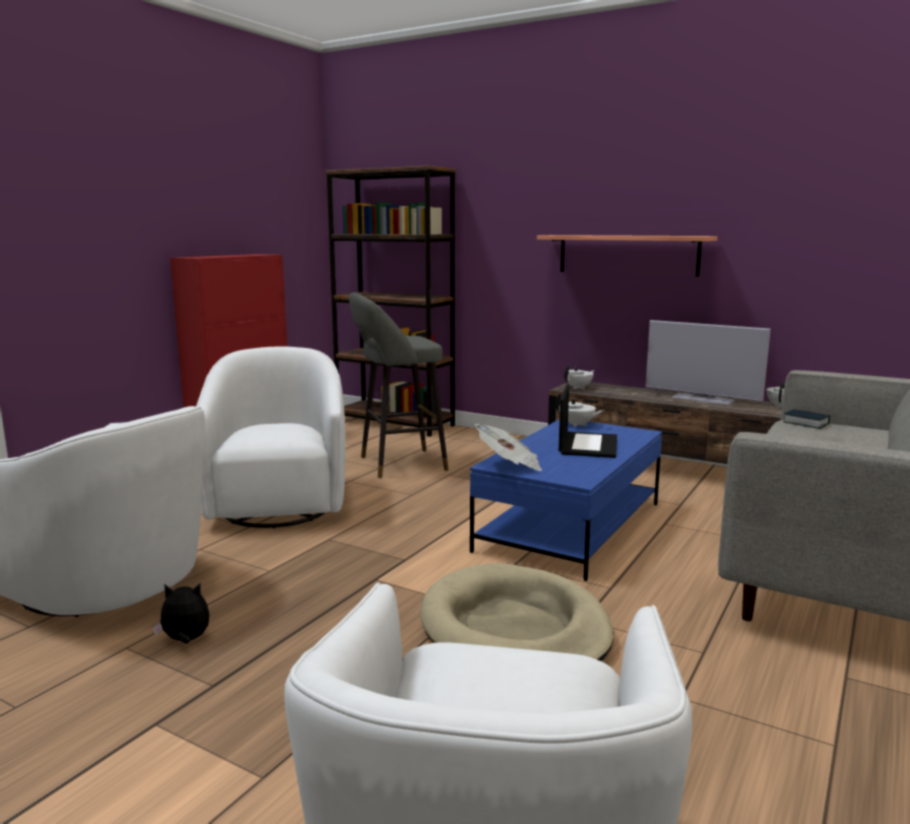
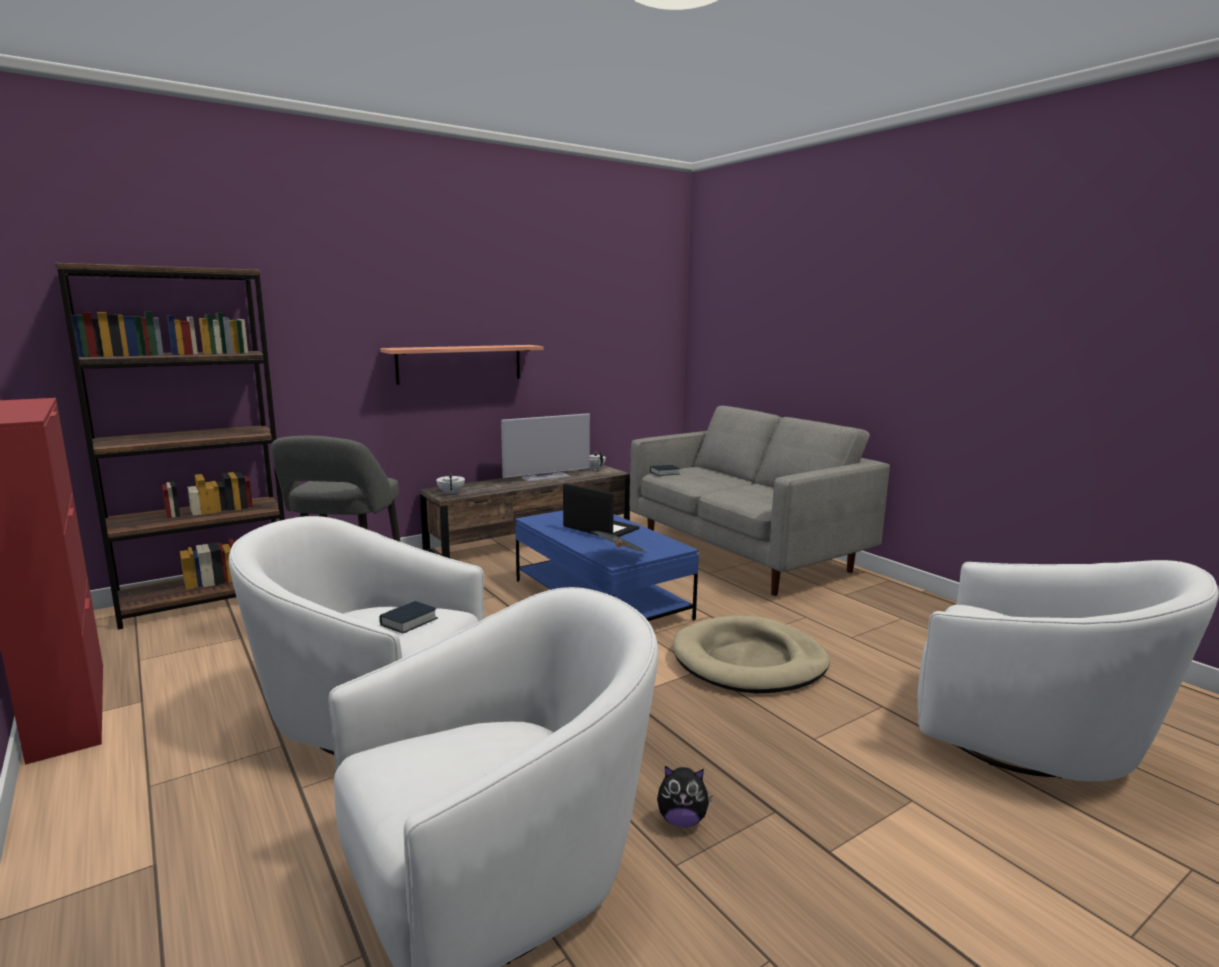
camera: 65 degrees left, 0 degrees up
(186, 640) = (682, 820): plush toy -> plush toy turned 105 degrees counterclockwise
(271, 432) = (408, 622): none -> book
(577, 425) = (544, 519): white teapot -> none

